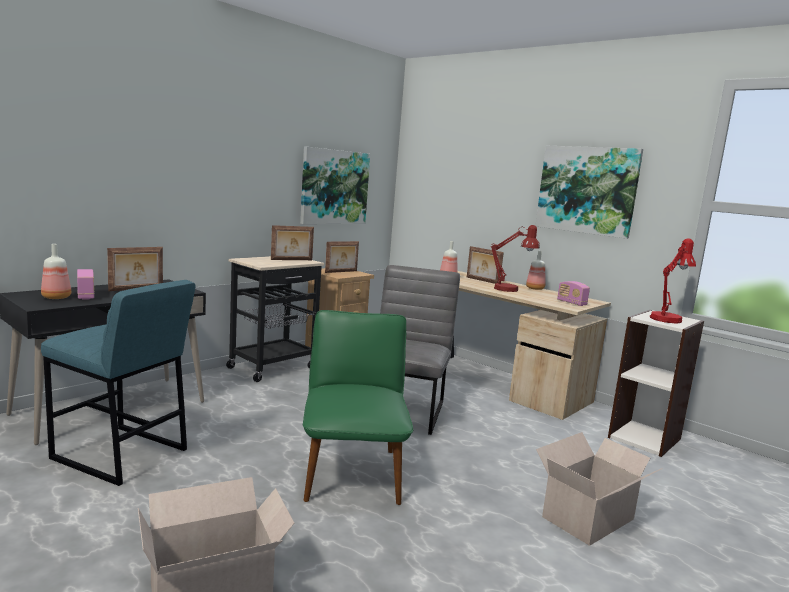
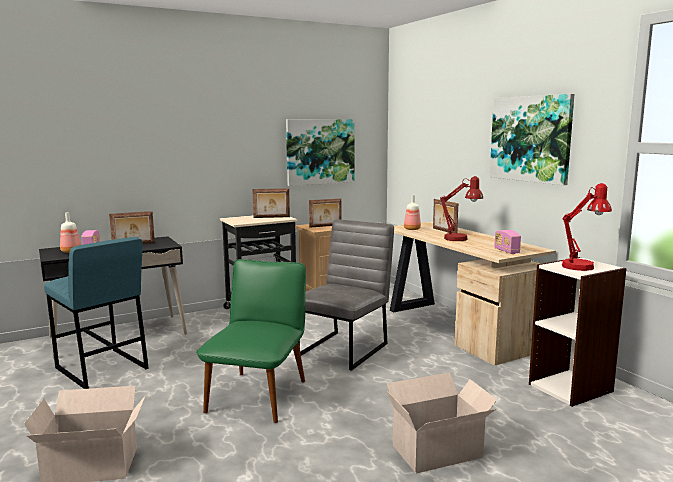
camera: 20 degrees right, 0 degrees up
(535, 288) = (490, 238): bottle -> none

